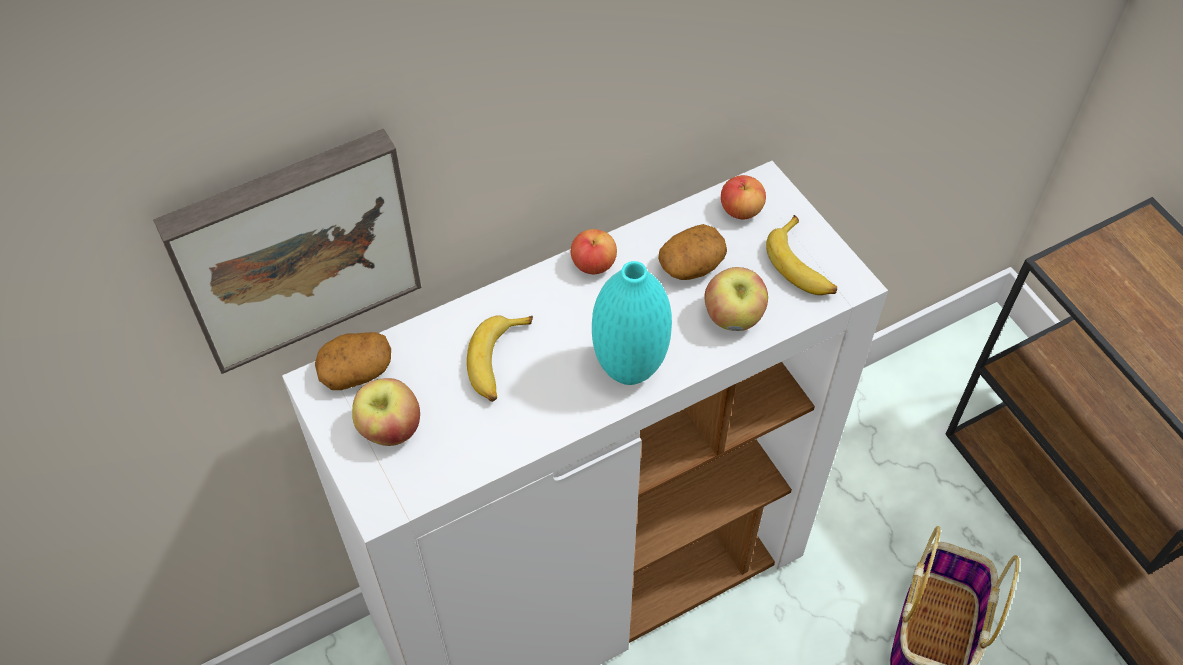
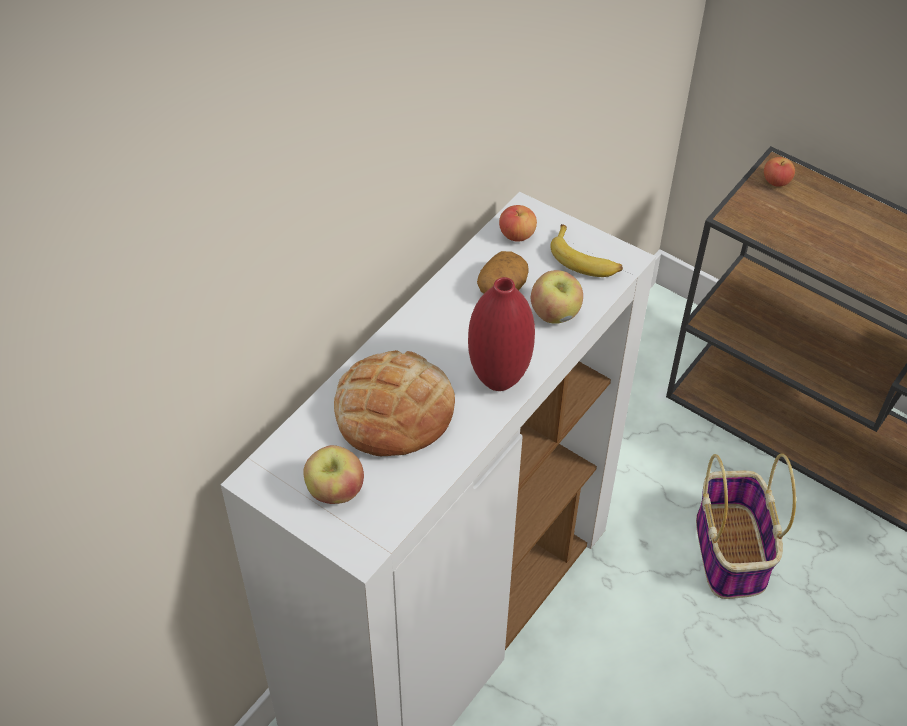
camera: 25 degrees left, 5 degrees down
(293, 246) = (221, 359): picture -> none
(356, 370) = (281, 457): potato -> none
(498, 362) = (394, 410): banana -> bread
(593, 264) = (426, 312): apple -> apple (776, 181)
(629, 369) = (499, 379): turquoise vase -> red vase

